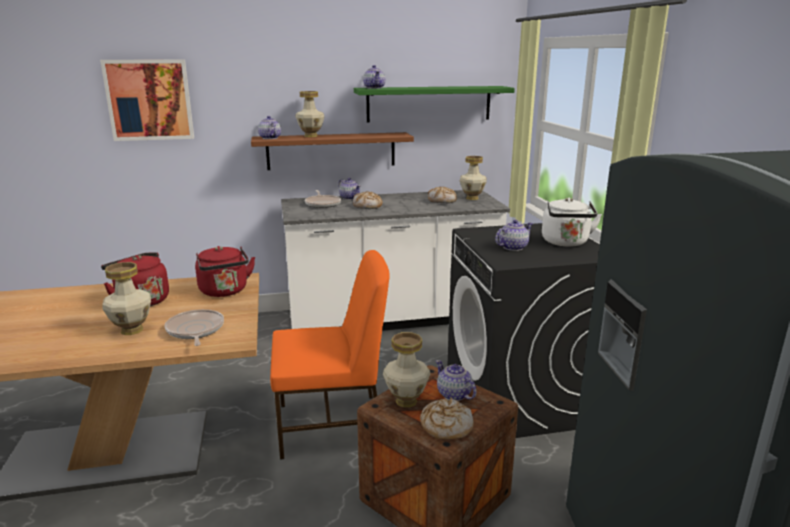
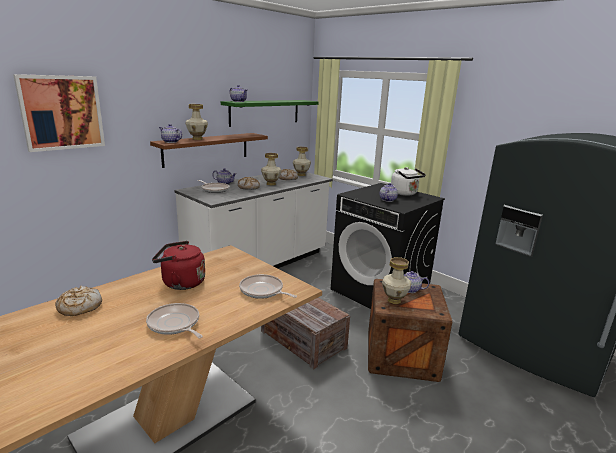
camera: 35 degrees left, 0 degrees up
(65, 339) = (175, 324): none -> frying pan
(132, 330) = (216, 303): vase -> vase (270, 184)
(225, 291) = (233, 262): red kettle -> none
(332, 425) = (303, 339): orange chair -> crate
(445, 426) = (429, 306): bread -> bread (79, 307)

